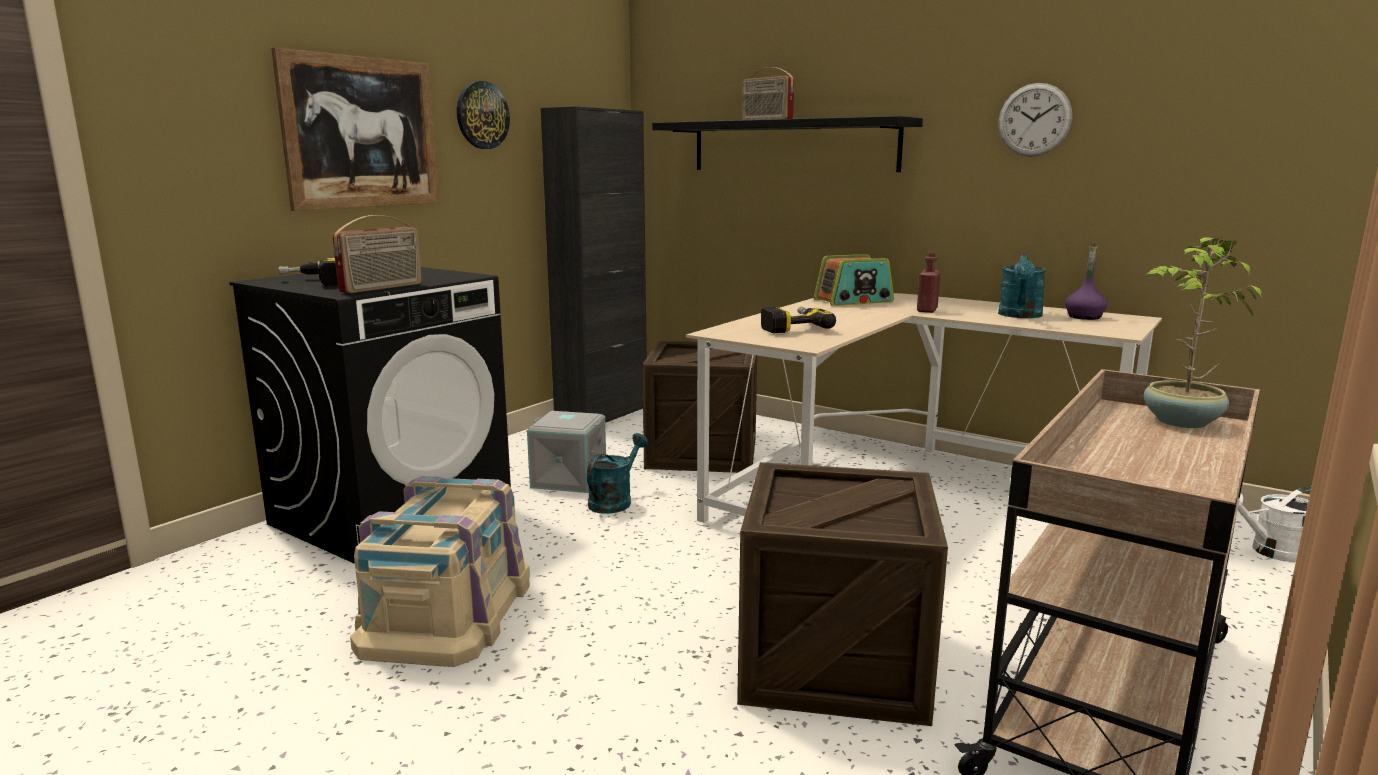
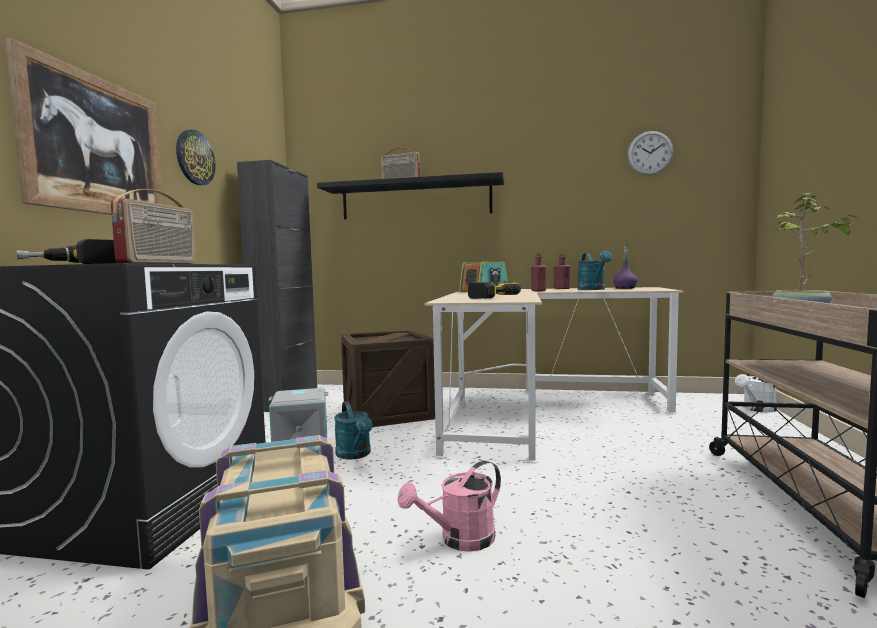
camera: 25 degrees left, 10 degrees down
(614, 501) = (355, 455): turquoise watering can -> turquoise watering can turned 150 degrees clockwise
(626, 613) = (459, 540): none -> pink watering can
(834, 660) = (653, 532): crate -> none
(988, 304) = (561, 288): none -> red bottle
(1034, 120) = (573, 178): wall clock -> wall clock (650, 153)

